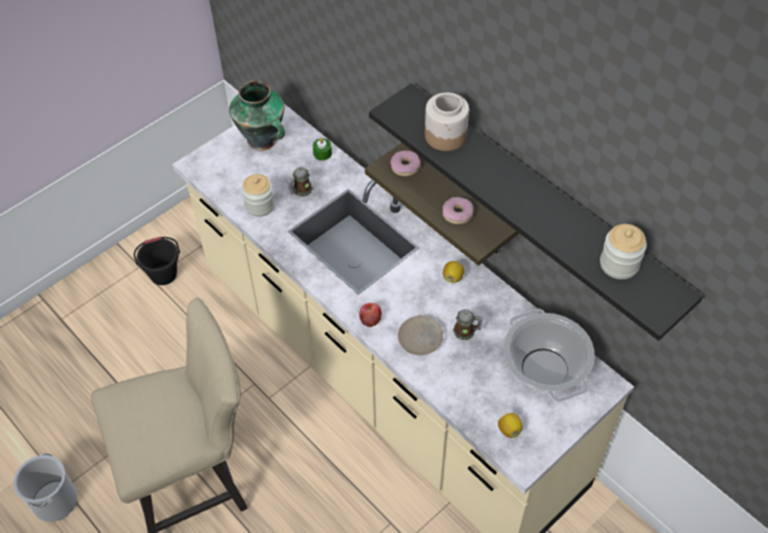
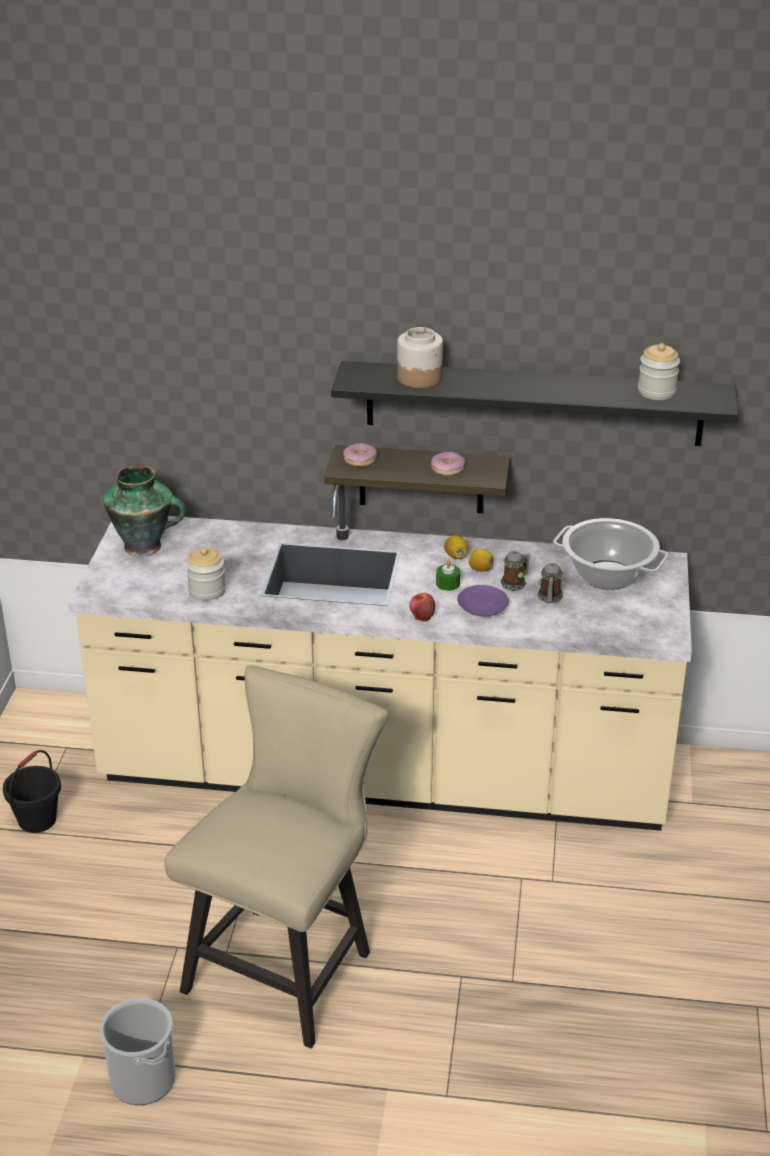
camera: 40 degrees left, 20 degrees down
(300, 191) = (234, 564): mug -> mug (549, 599)
(322, 153) = (219, 530): green candle -> green candle (448, 584)
(420, 338) = (483, 606): beige plate -> purple plate
(509, 429) = (631, 624): lemon -> lemon (480, 569)

